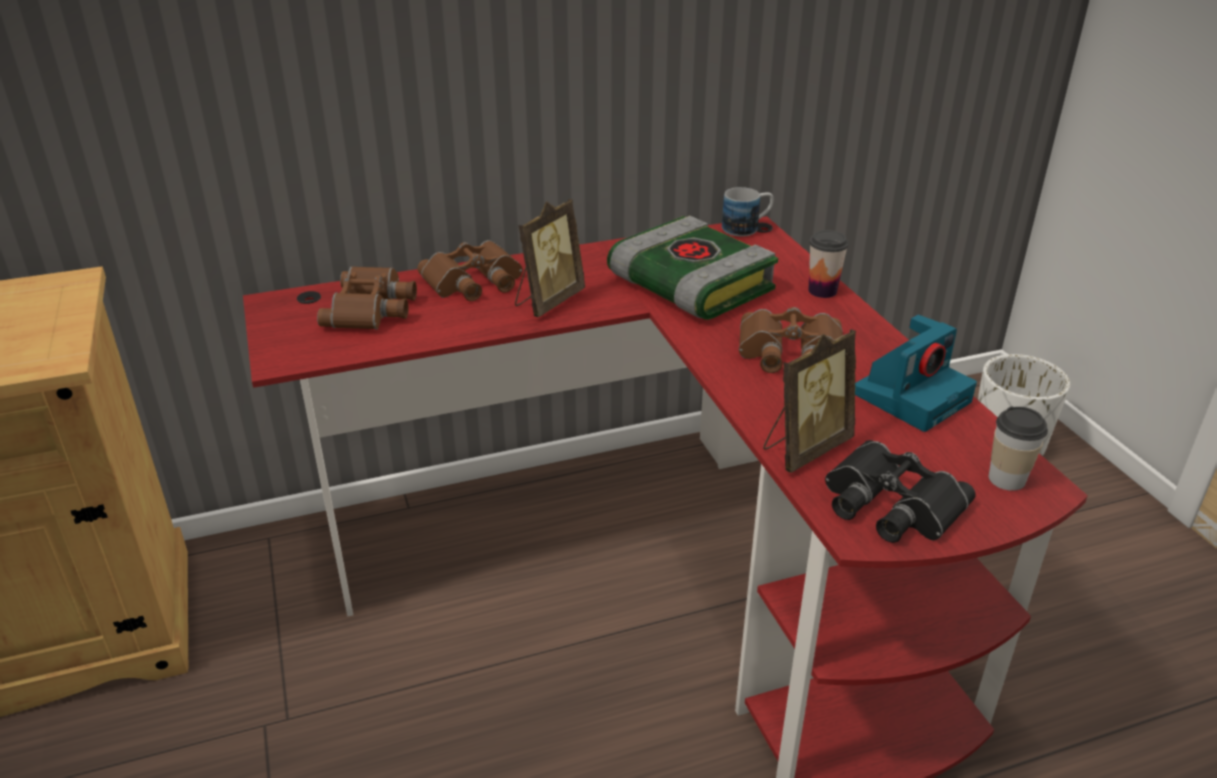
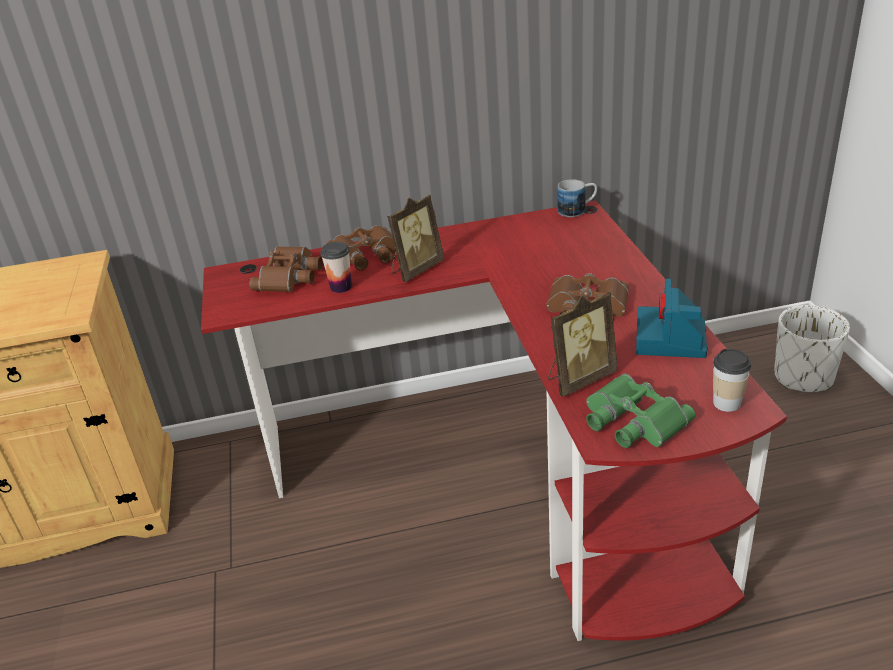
camera: 10 degrees right, 0 degrees up
(688, 285) = (522, 256): book -> none
(822, 291) = (623, 259): cup -> cup (341, 287)
(889, 504) = (631, 420): black binoculars -> green binoculars
(912, 396) = (671, 340): camera -> camera turned 135 degrees clockwise

